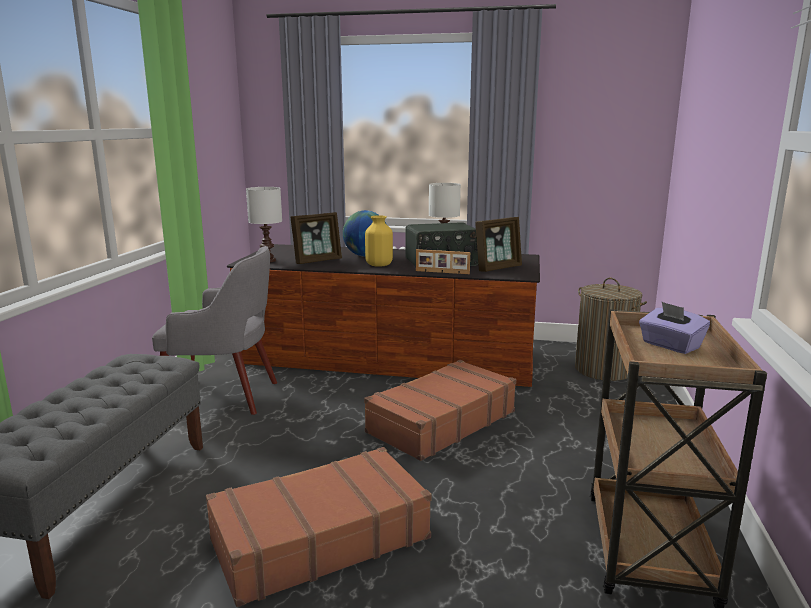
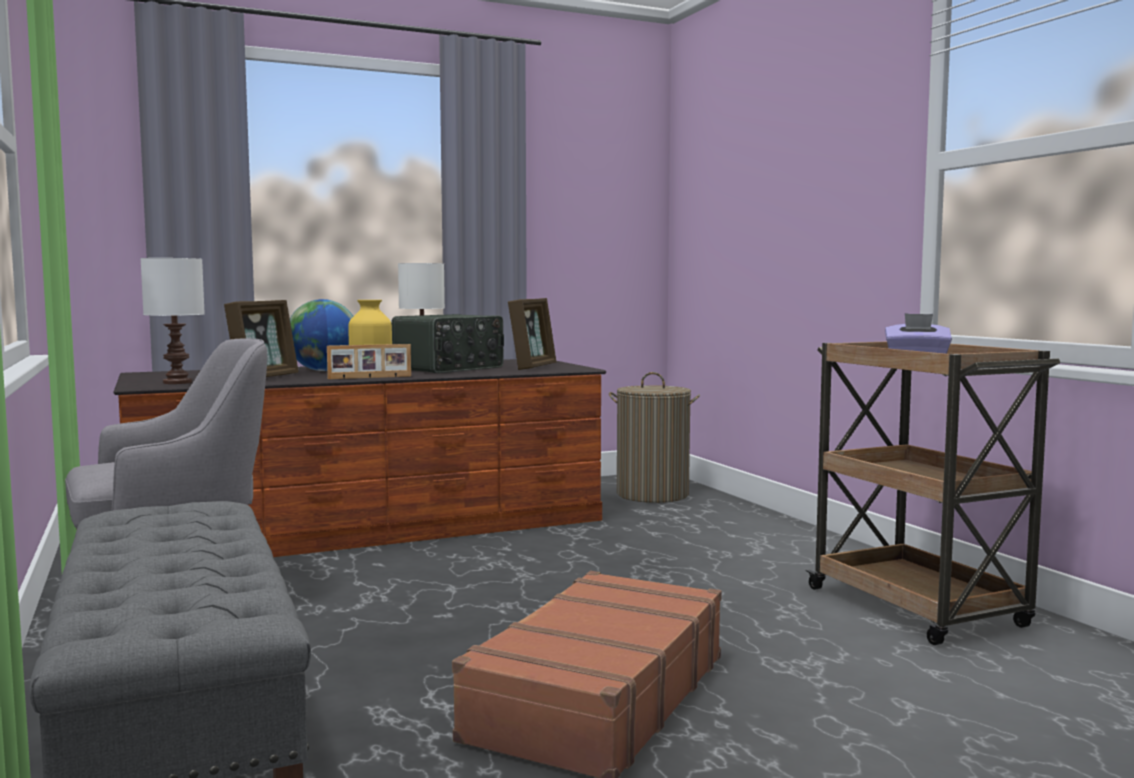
camera: 35 degrees left, 10 degrees down
(440, 422) = (553, 568): brown suitcase -> none
(442, 272) = (477, 373): picture frame -> picture frame (370, 377)

